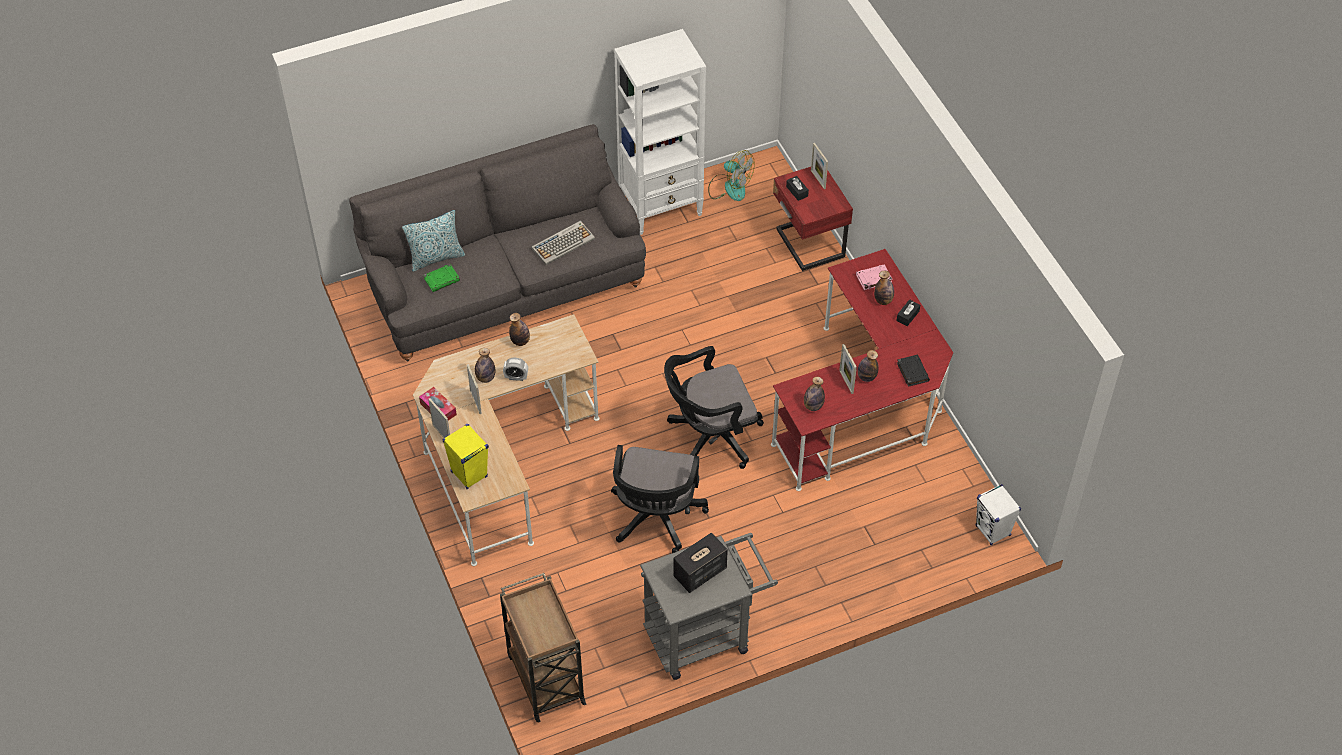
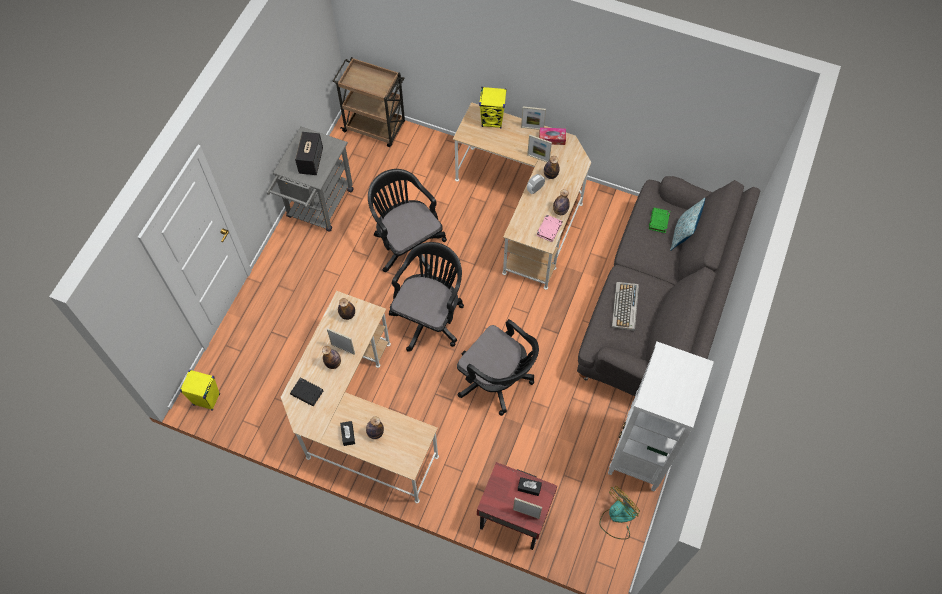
camera: 135 degrees right, 10 degrees up
(711, 340) = (497, 381): none -> black office chair
(729, 187) = (617, 517): fan -> fan turned 150 degrees clockwise
(865, 405) = (358, 419): red desk -> beige desk
(873, 279) = (398, 445): pink book -> pink book (549, 229)
(993, 531) = (206, 399): white speaker -> yellow speaker

